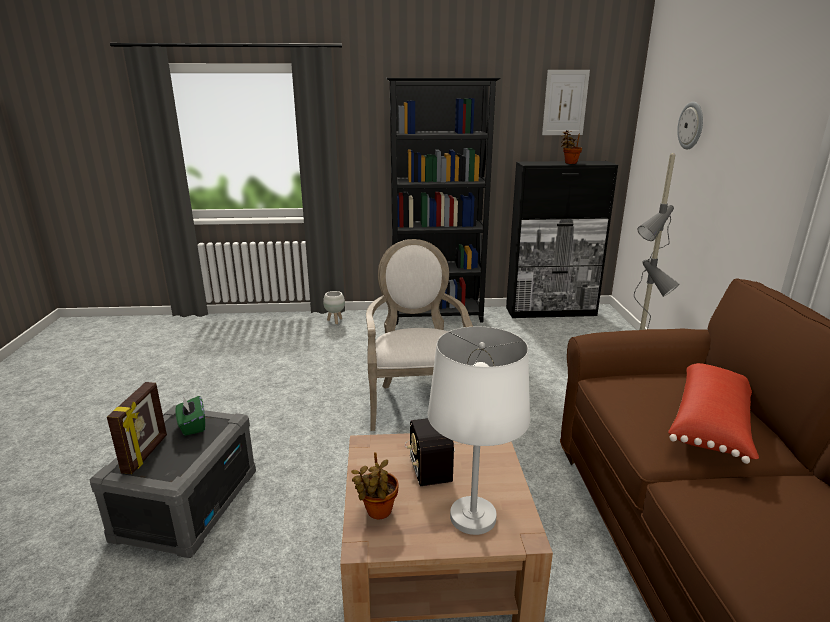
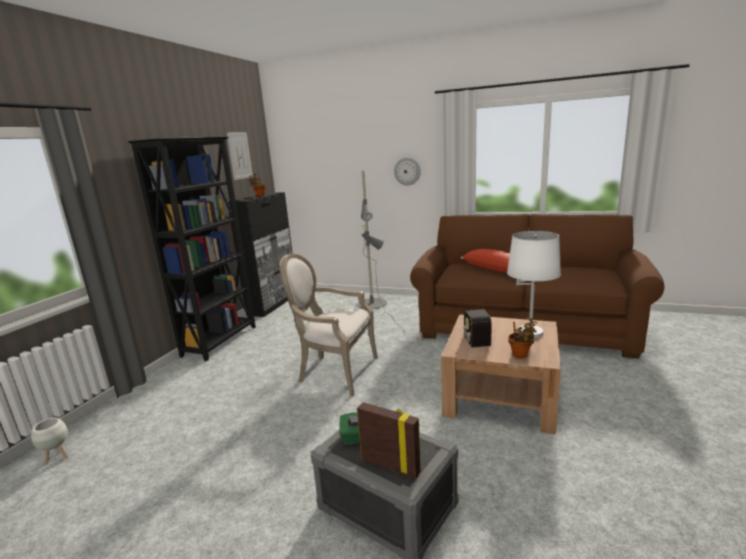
camera: 65 degrees left, 5 degrees down
(335, 321) = (153, 389): white planter -> white planter (57, 457)
(430, 457) = (476, 335): radio -> radio turned 75 degrees clockwise
(691, 125) = (334, 159): wall clock -> wall clock (407, 171)

